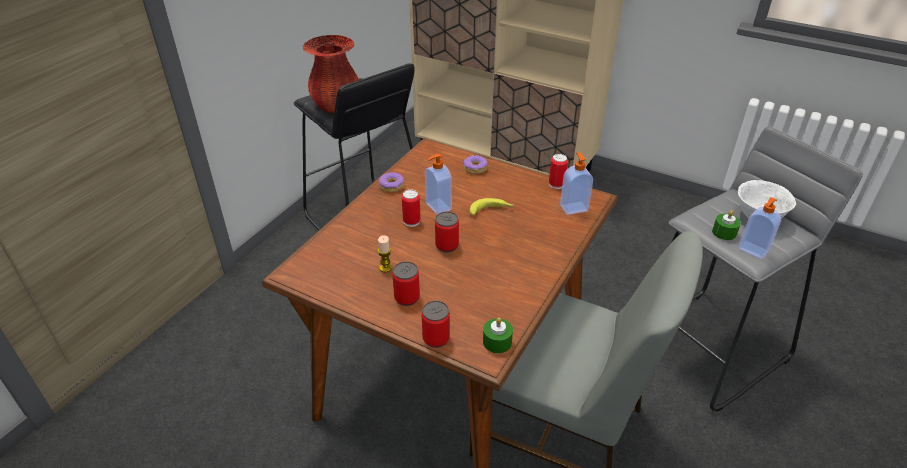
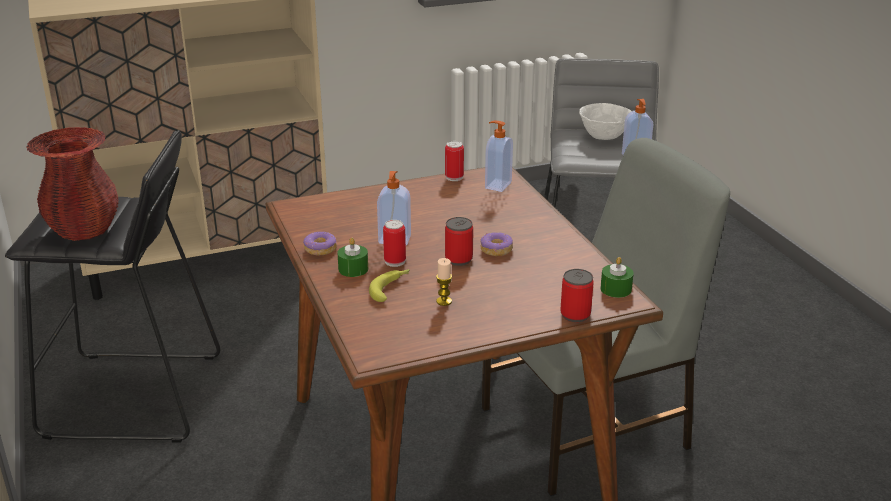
camera: 50 degrees left, 10 degrees down
(407, 297) = (502, 307): can -> none
(475, 168) = (366, 199): donut -> donut (496, 250)
(491, 210) = (442, 219): banana -> banana (391, 288)
(724, 232) = (602, 156): green candle -> green candle (353, 269)

